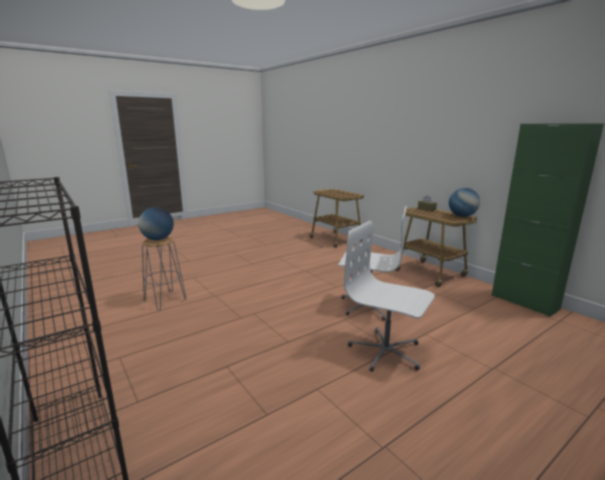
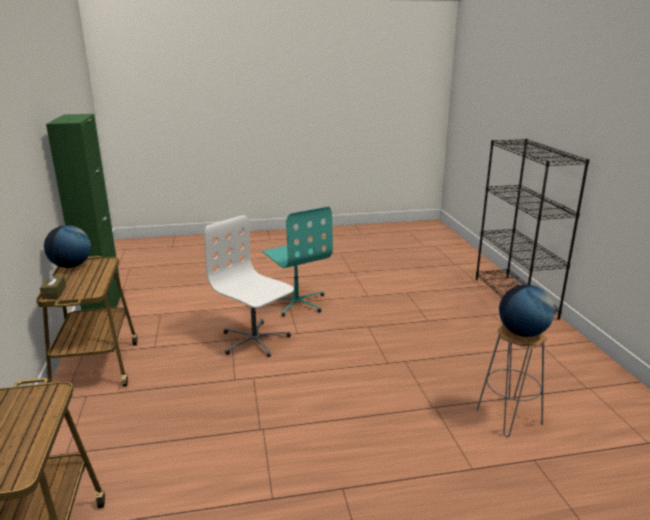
camera: 155 degrees left, 5 degrees up
(386, 352) = (297, 302): white office chair -> turquoise office chair

